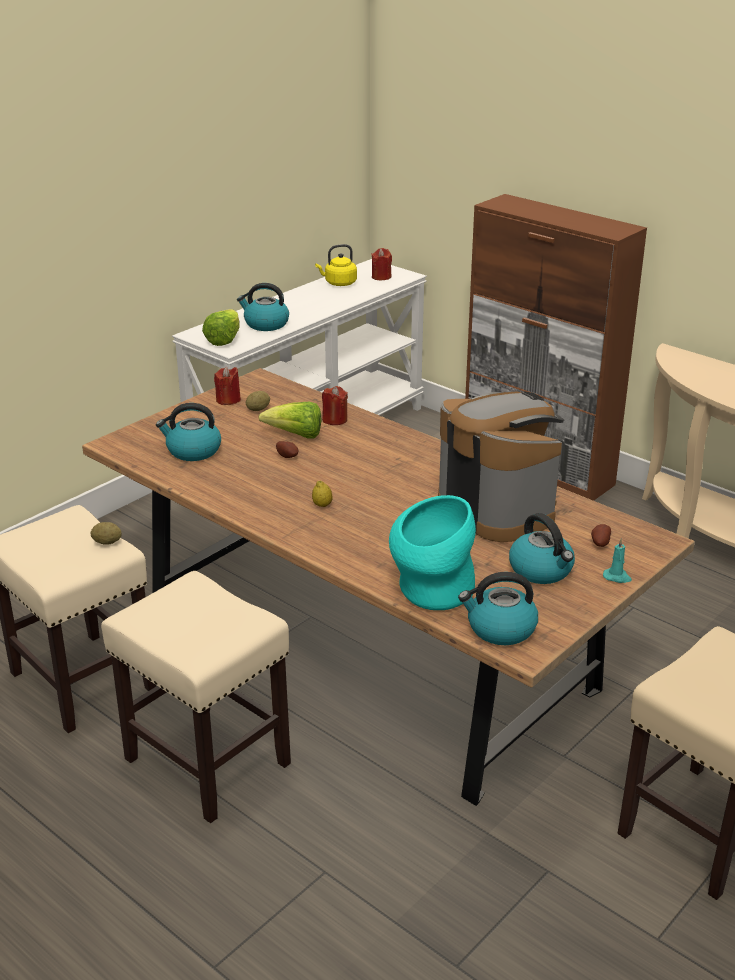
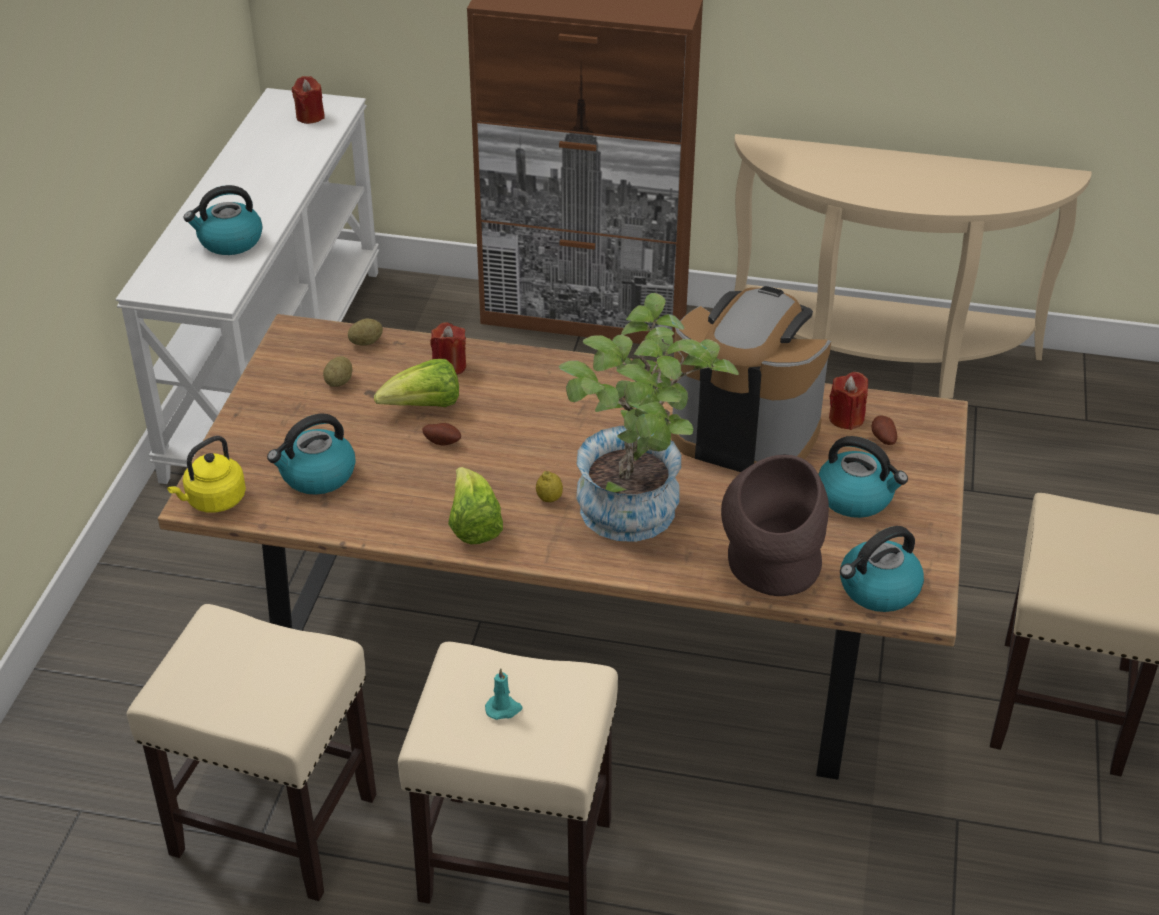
camera: 30 degrees left, 10 degrees up
(107, 542) = (302, 646): potato -> potato (366, 342)
(224, 339) = (197, 285): lettuce -> lettuce (473, 525)
(228, 400) = (286, 380): red candle -> red candle (846, 418)
(339, 283) = (263, 143): yellow kettle -> yellow kettle (213, 501)
(371, 533) = (638, 517): none -> potted plant
(430, 592) = (770, 572): turquoise vase -> brown vase
(617, 577) = (934, 477): turquoise candle -> turquoise candle (504, 709)

